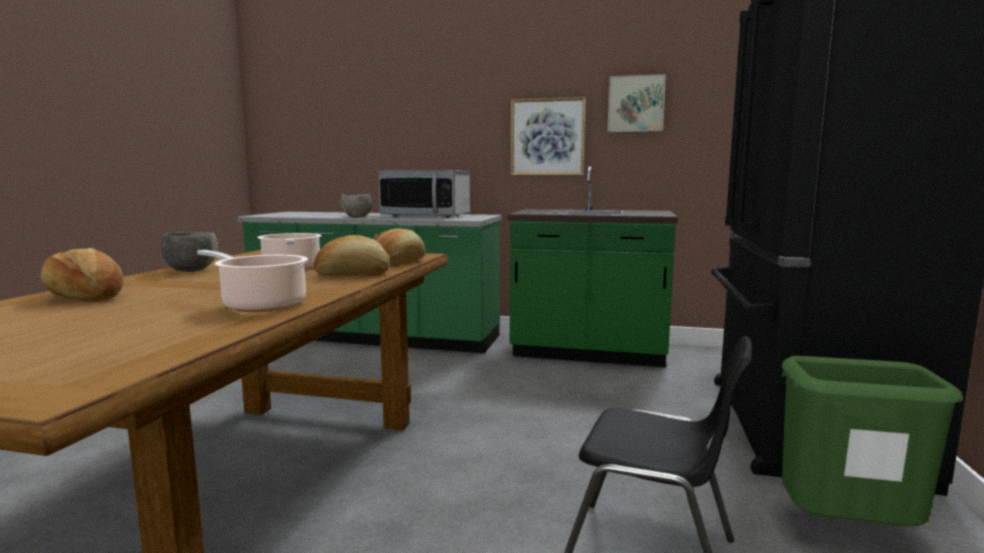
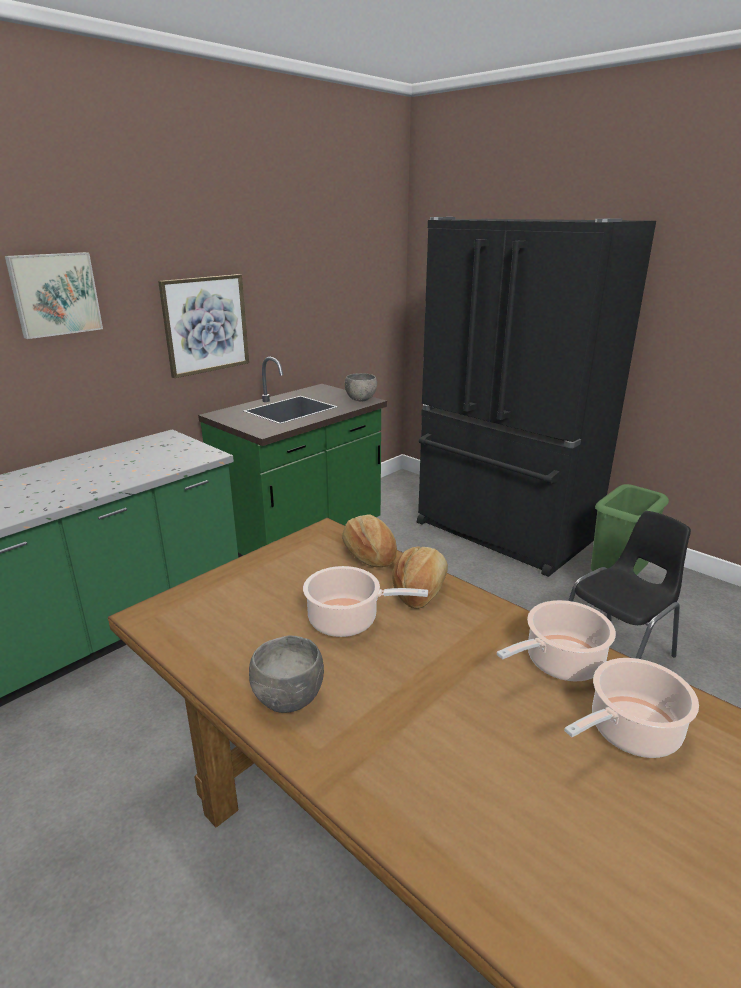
camera: 60 degrees left, 15 degrees up
(86, 297) = (445, 795): bread -> none
(153, 325) = (630, 732): none -> cooking pot
(357, 217) = (49, 503): grey bowl -> grey bowl (361, 400)
(426, 216) = (121, 464): microwave -> none
(636, 104) = (283, 279): picture -> picture (54, 294)

